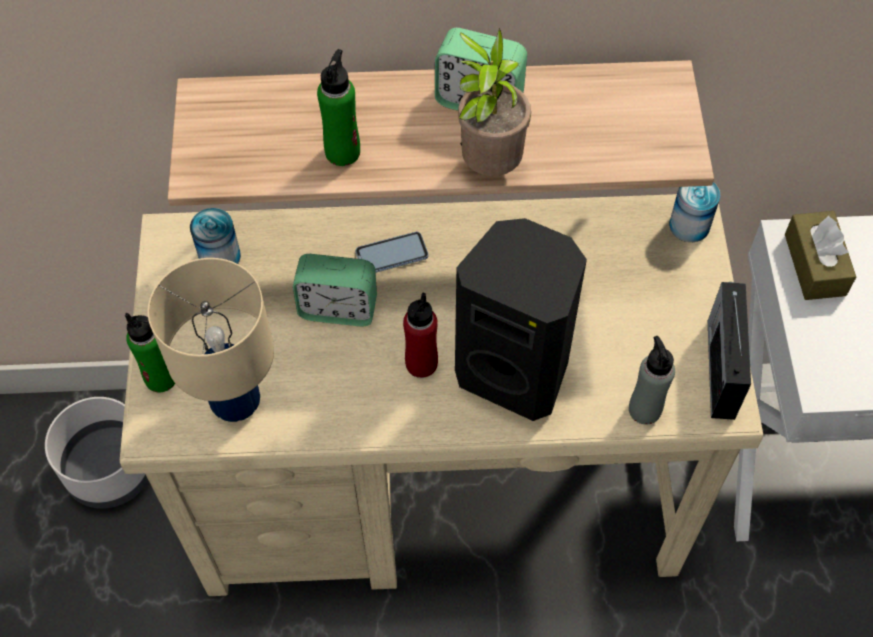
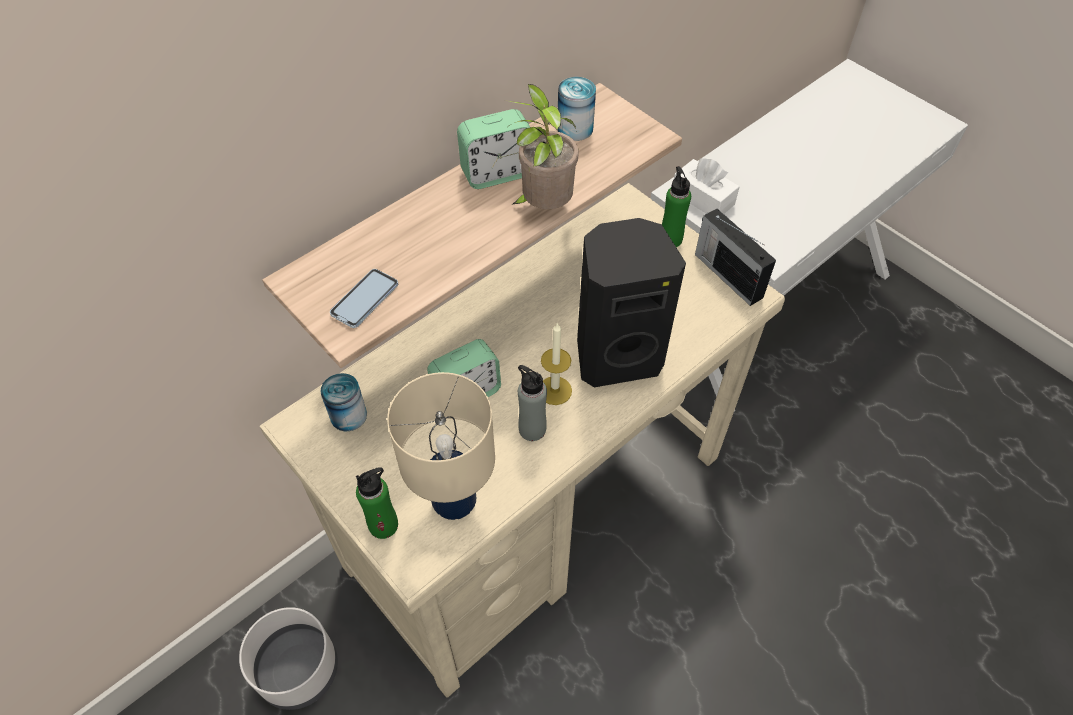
camera: 40 degrees left, 5 degrees down
(343, 152) = (438, 255): green bottle -> green bottle (670, 239)
(392, 254) = (469, 337): phone -> phone (365, 299)
(421, 363) = (555, 390): red bottle -> candle
(644, 409) = (711, 326): grey bottle -> grey bottle (532, 429)
(689, 225) = (632, 209): can -> can (575, 128)
(815, 264) = (702, 198): brown tissue box -> white tissue box

